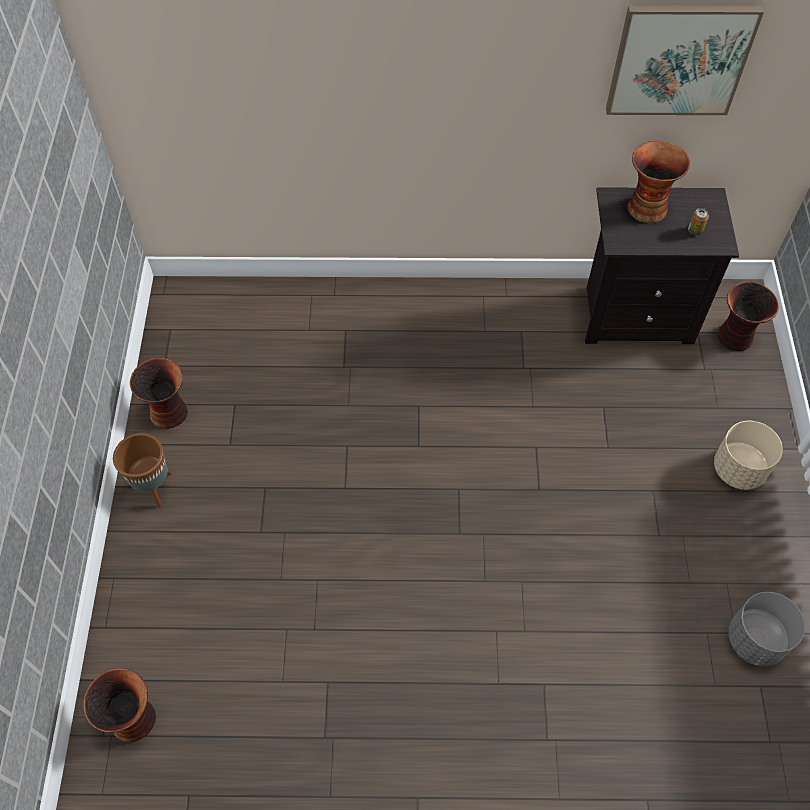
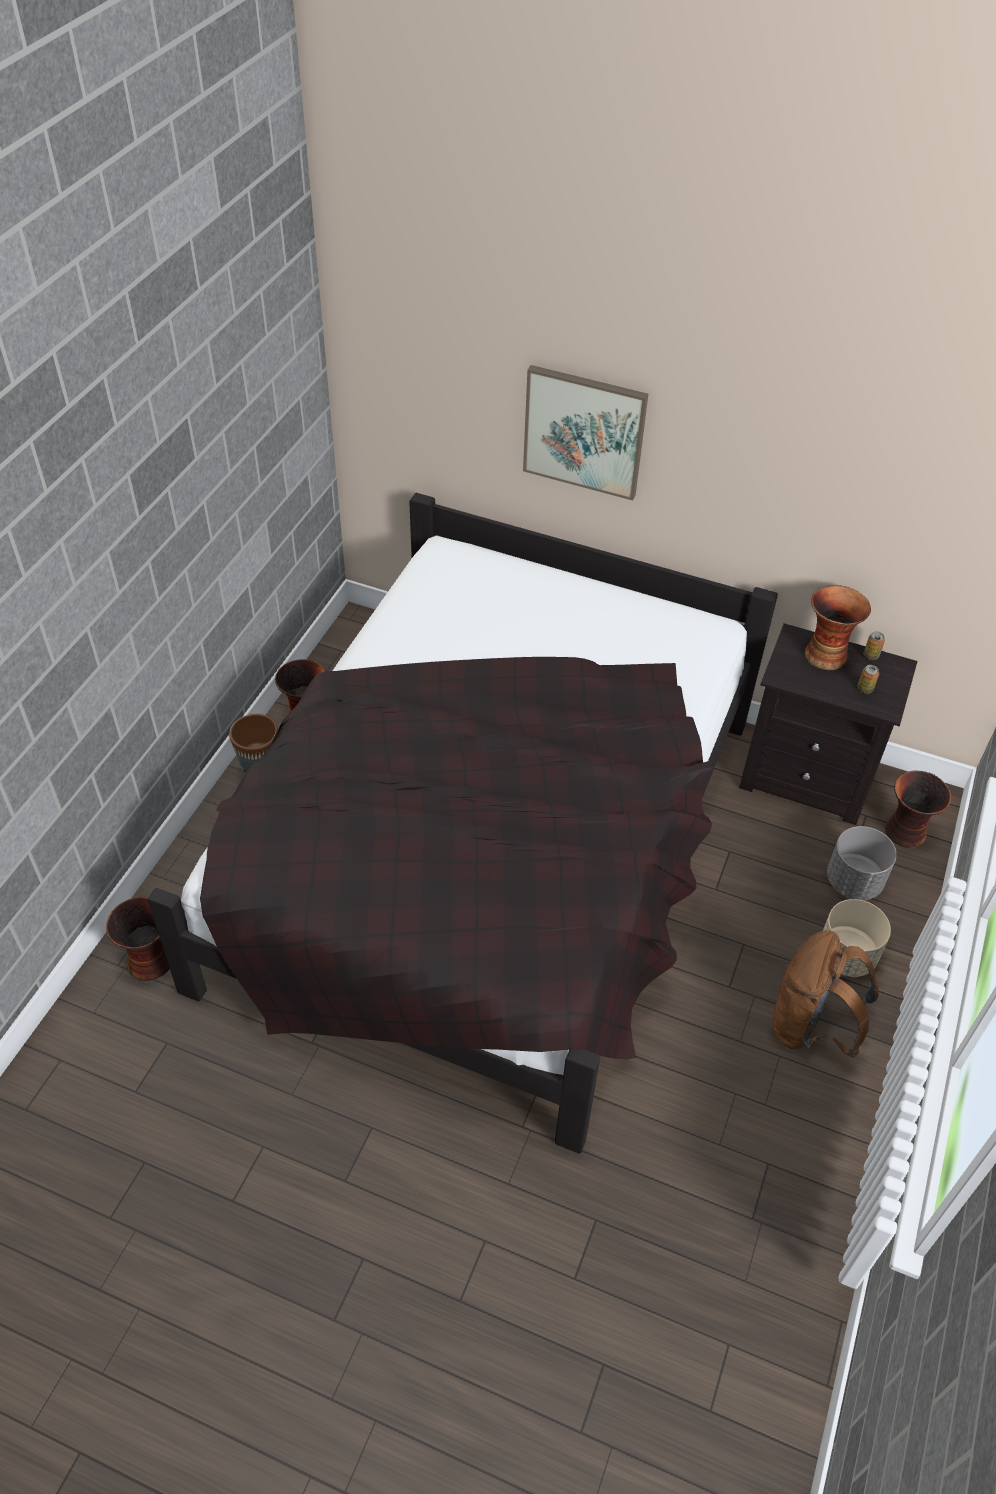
camera: 20 degrees right, 10 degrees down
(398, 485) = (488, 852): none -> black bed
(679, 60) = (873, 506): picture -> picture (584, 431)
(684, 195) = (870, 655): none -> can
(738, 546) = (809, 1027): none -> brown backpack
(756, 639) = (785, 1119): grey planter -> grey planter (854, 882)

